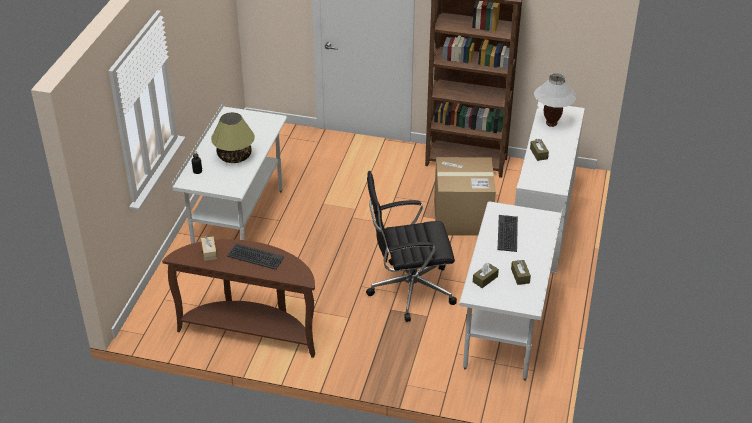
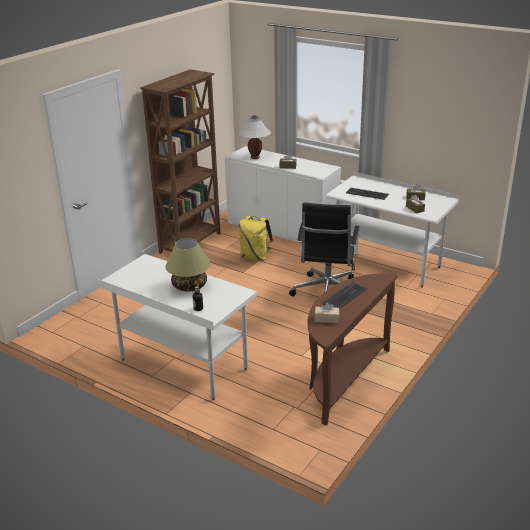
camera: 70 degrees left, 10 degrees down
(462, 217) = (255, 257): cardboard box -> yellow backpack

